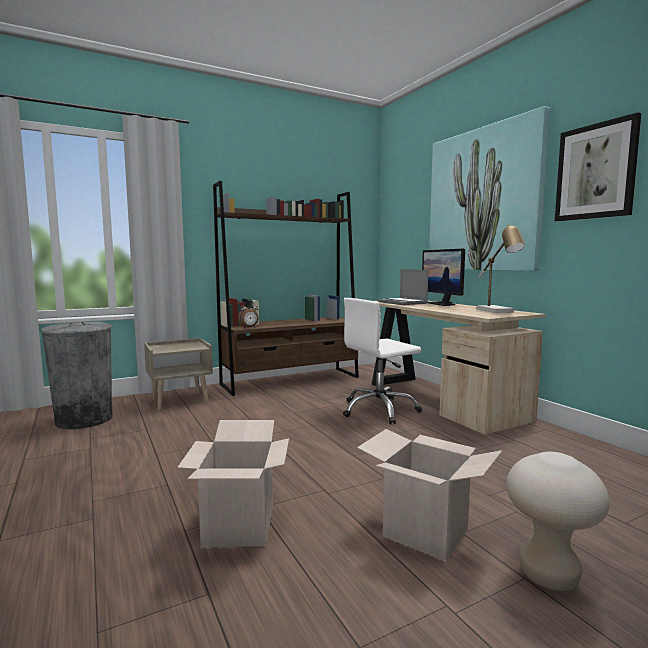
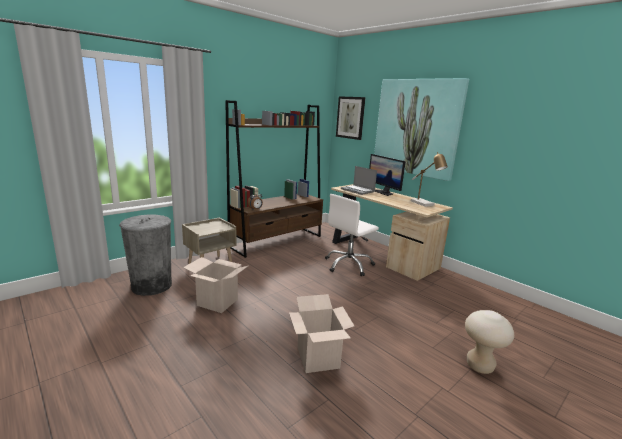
camera: 15 degrees left, 10 degrees up
(425, 532) = (415, 349): cardboard box -> cardboard box (217, 302)
(595, 172) = (493, 127): picture -> picture (350, 117)

